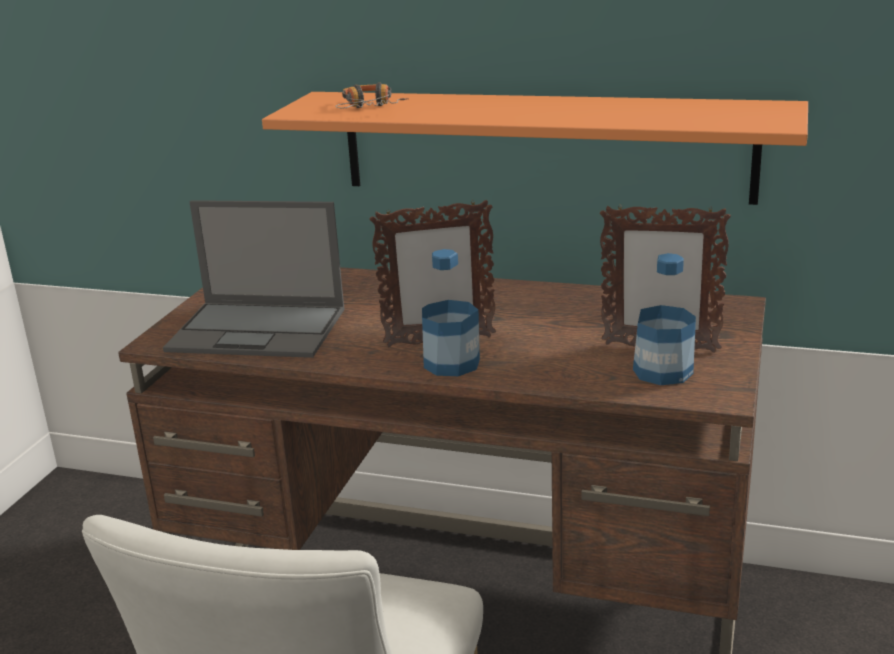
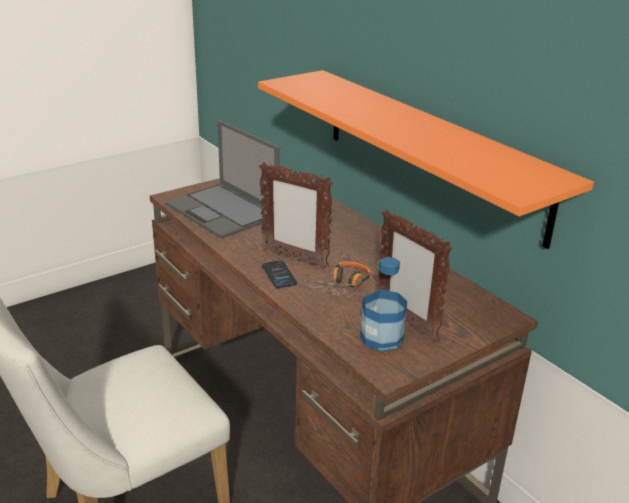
camera: 35 degrees right, 5 degrees up
(369, 108) = (321, 92): headphones -> headphones (344, 286)
(451, 363) = (279, 275): bottle -> phone

